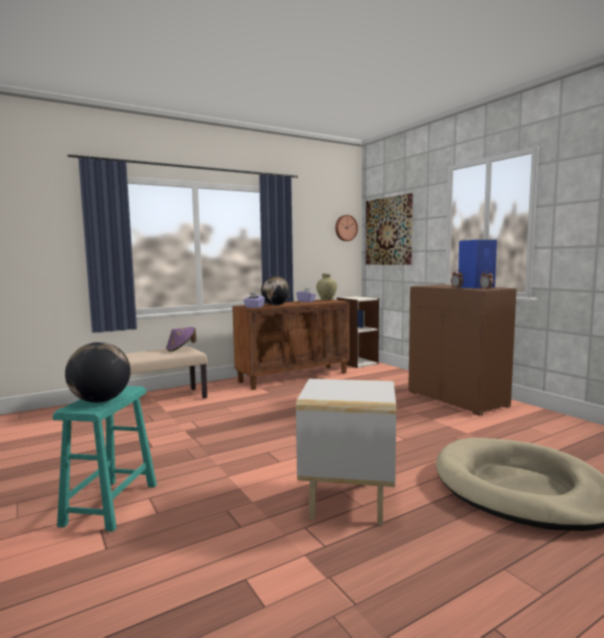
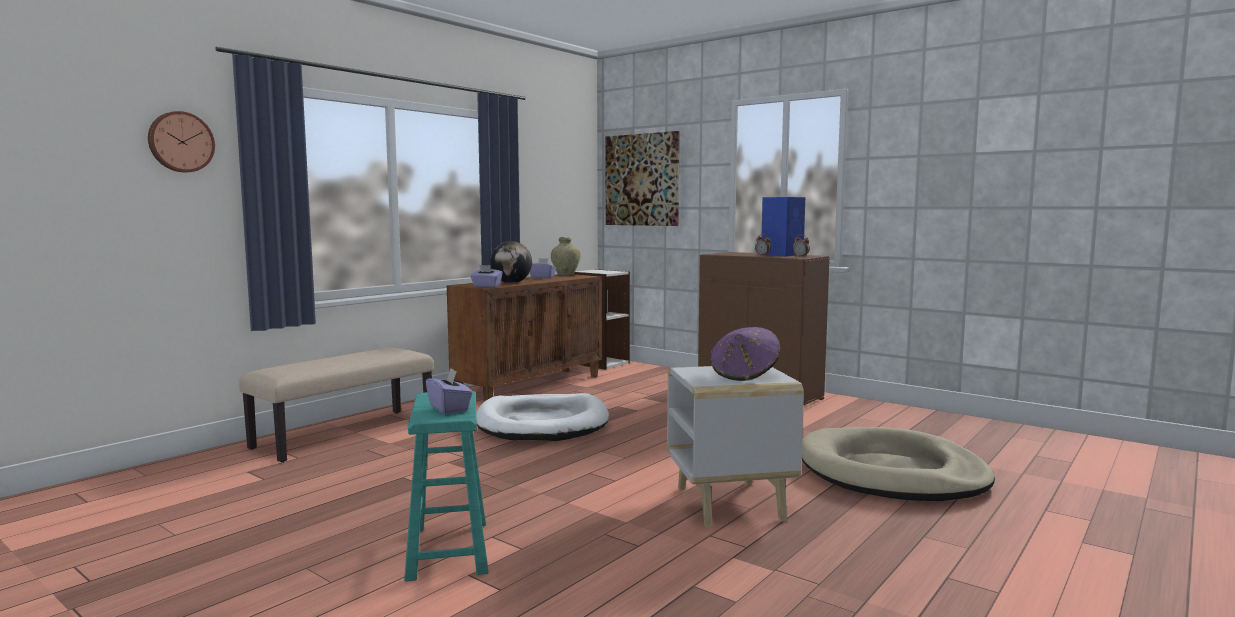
camera: 20 degrees left, 0 degrees up
(100, 401) = (449, 408): globe -> purple tissue box
(181, 349) = (391, 351): purple hat -> purple hat (744, 375)
(274, 406) = (542, 423): none -> white dog bed
(345, 228) = (579, 173): wall clock -> wall clock (180, 142)

